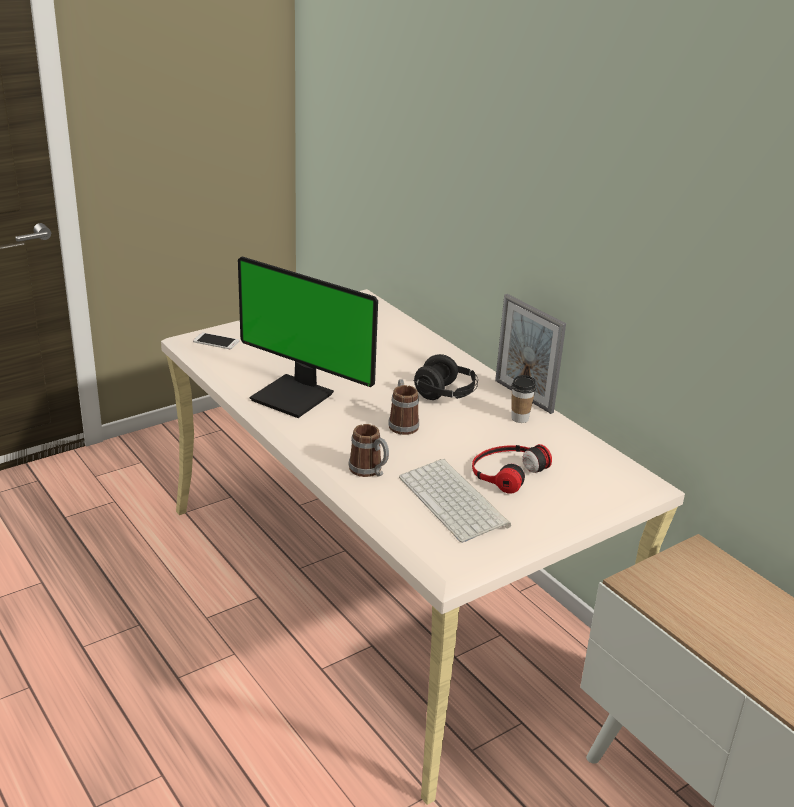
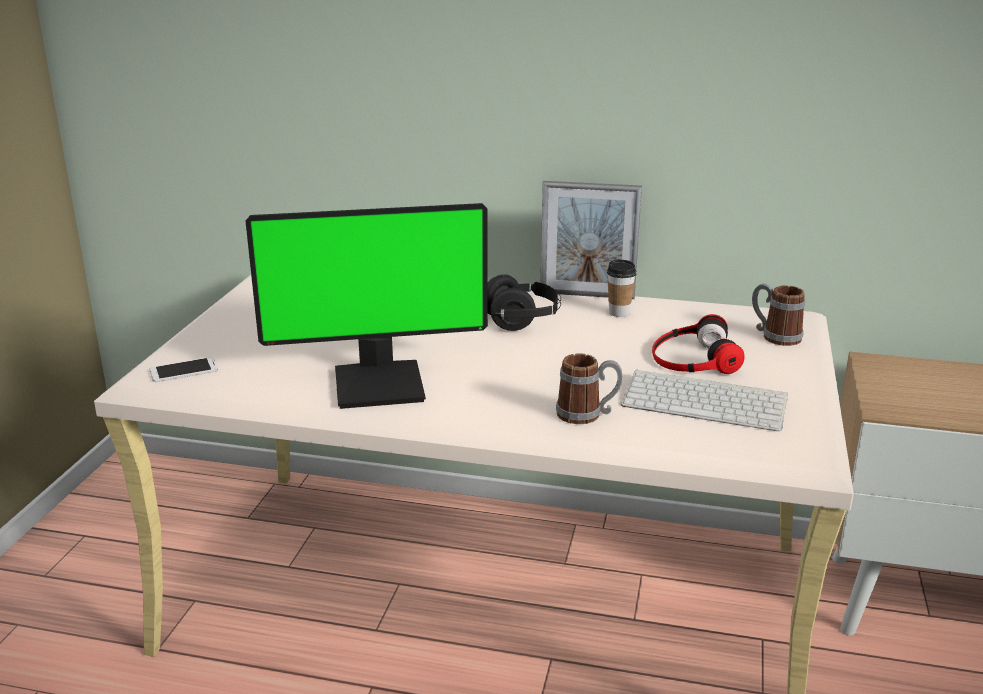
camera: 40 degrees left, 5 degrees down
(402, 423) = (532, 360): mug -> mug (774, 336)

